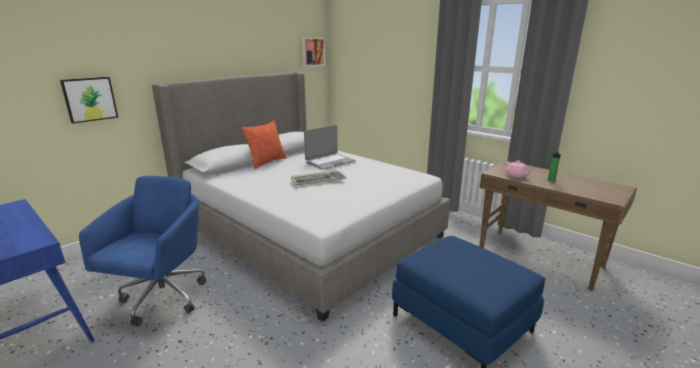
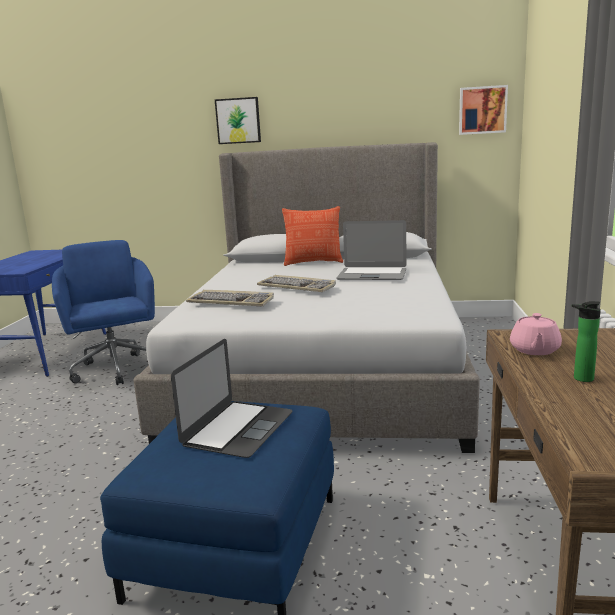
camera: 55 degrees right, 5 degrees down
(90, 99) = (169, 167): picture -> picture (238, 121)
(161, 301) = (116, 371): blue office chair -> blue office chair turned 90 degrees counterclockwise
(318, 199) = (232, 301): none -> keyboard
(463, 258) = (238, 428): none -> laptop

